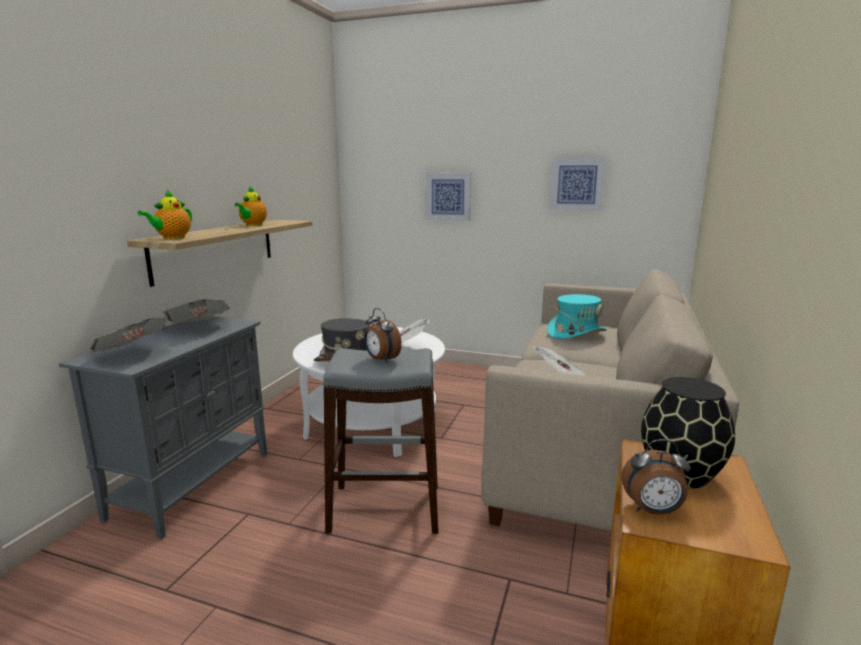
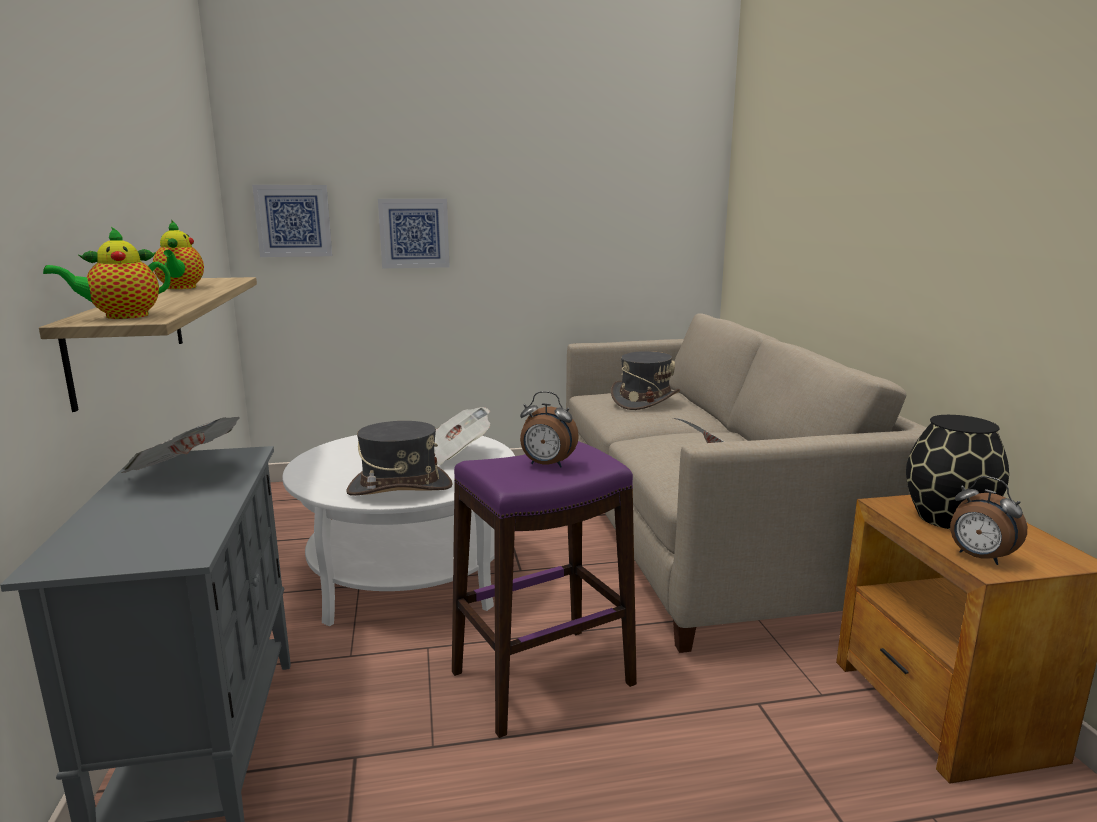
camera: 30 degrees left, 0 degrees up
(132, 354) = (137, 536): newspaper -> none
(172, 238) = (122, 316): teapot -> teapot turned 60 degrees clockwise
(385, 508) = (543, 678): grey stool -> purple stool
(576, 333) = (644, 400): turquoise hat -> grey hat
(577, 184) = (588, 213): picture -> picture (293, 221)
(652, 511) = (979, 557): alarm clock -> alarm clock turned 75 degrees clockwise

